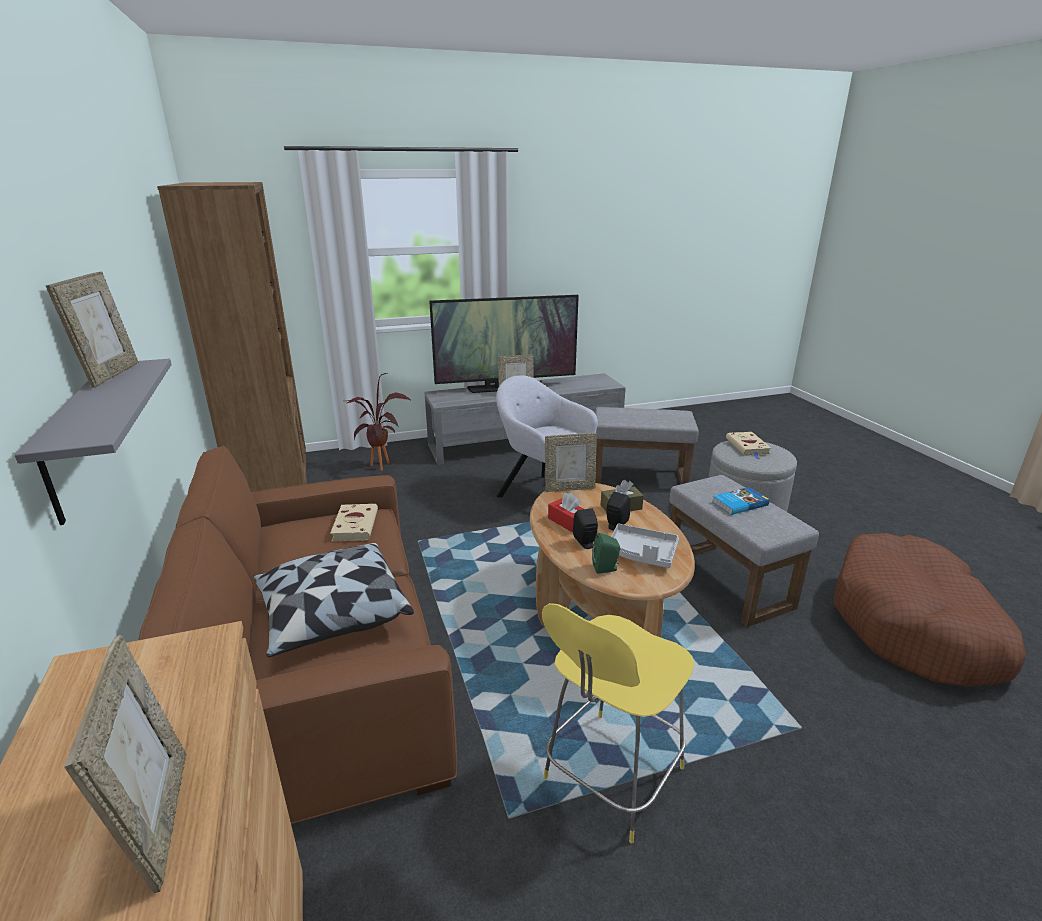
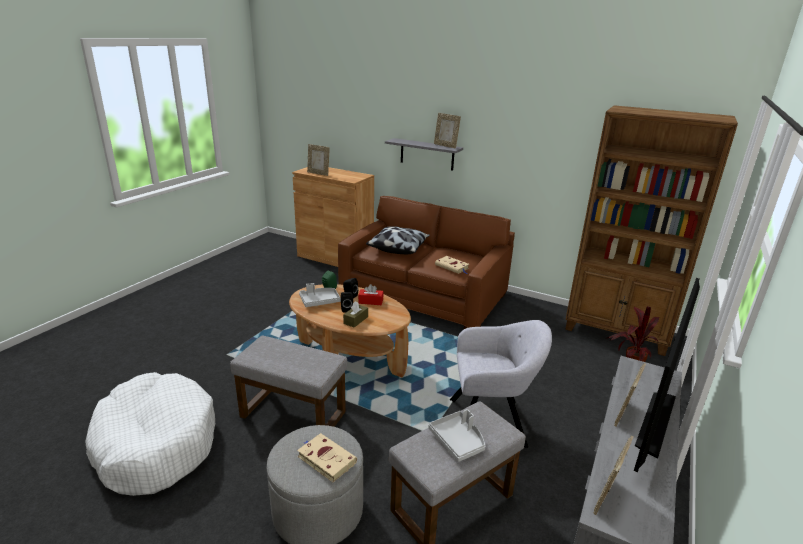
camera: 135 degrees right, 0 degrees up
(569, 488) = (398, 320): picture frame -> picture frame (607, 498)
(610, 777) = (293, 313): yellow stool -> none
(646, 416) = (458, 441): none -> grey tray
(738, 503) = (291, 359): book -> none
(914, 625) = (155, 443): brown dog bed -> white dog bed

